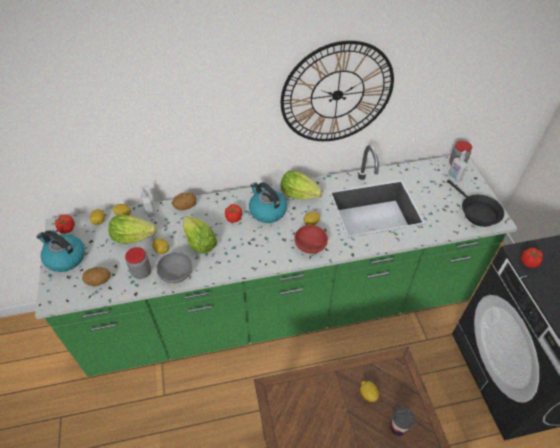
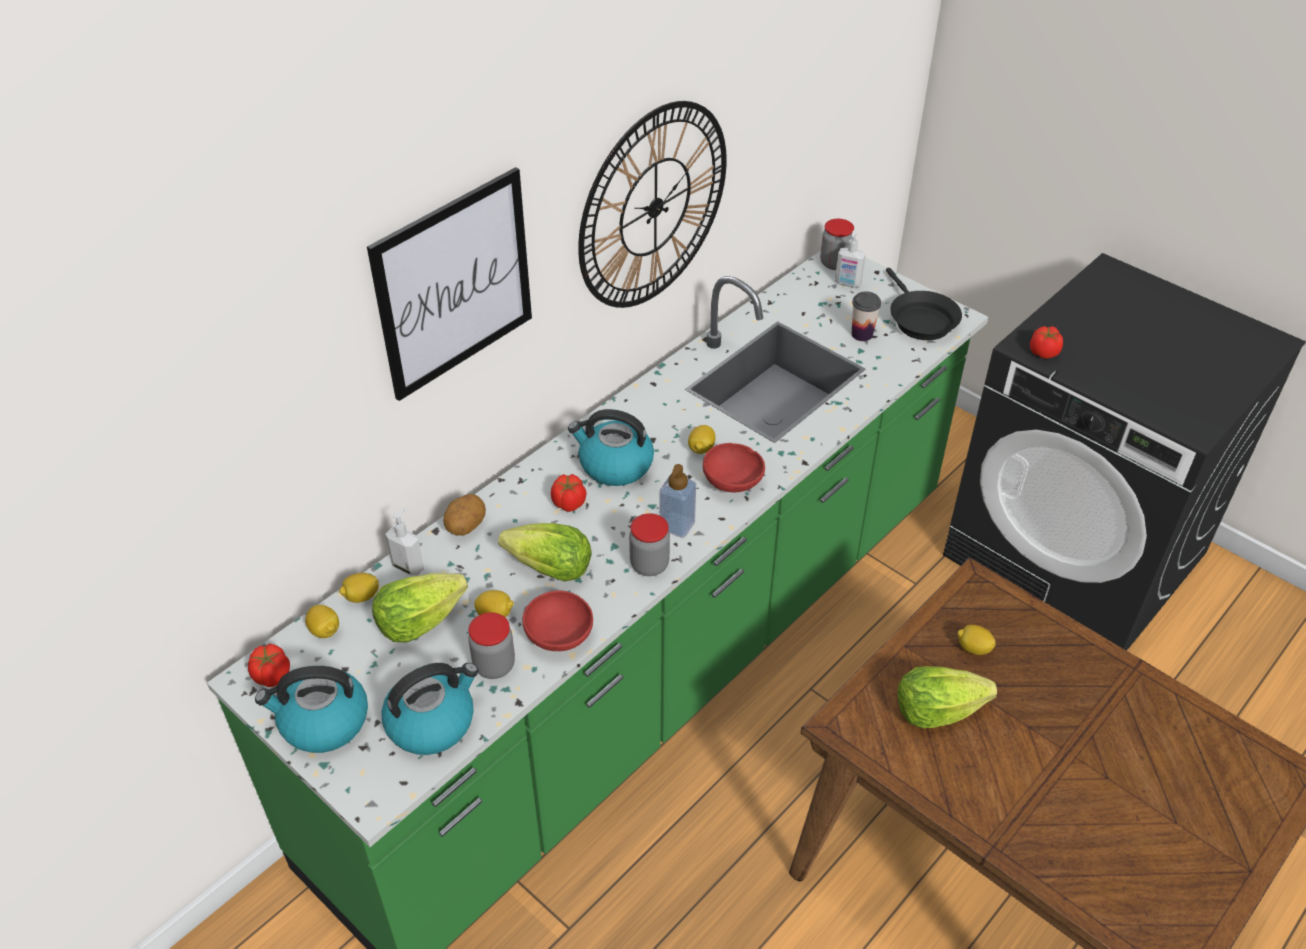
camera: 35 degrees left, 5 degrees down
(99, 282) = (432, 722): potato -> kettle
(176, 275) = (560, 637): grey bowl -> red bowl
(195, 91) = (454, 284): none -> picture
(240, 264) = (649, 565): none -> jar
(268, 252) = (677, 525): none -> soap dispenser
(299, 194) = (641, 415): lettuce -> lettuce (936, 711)
(397, 428) = (1045, 666): cup -> cup (862, 334)
(477, 212) = (919, 319): black frying pan -> black frying pan turned 45 degrees clockwise

